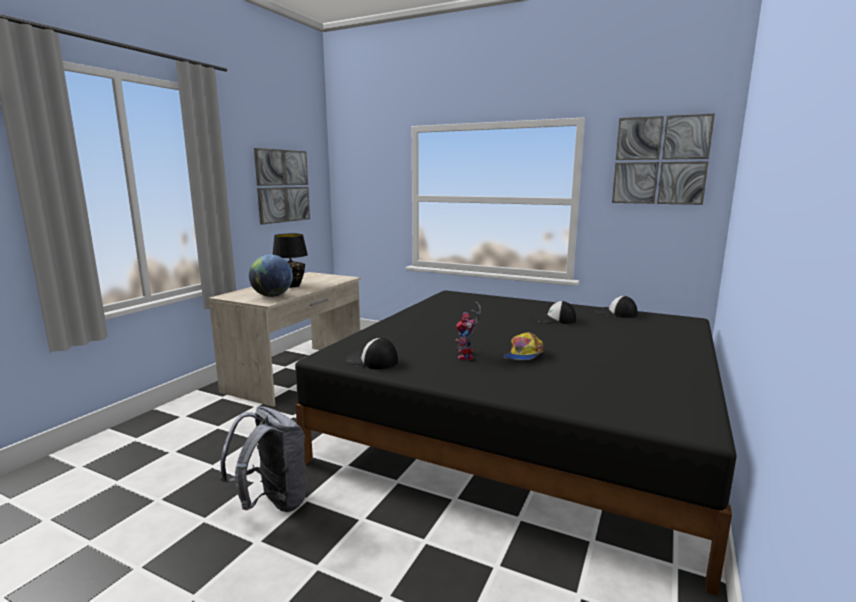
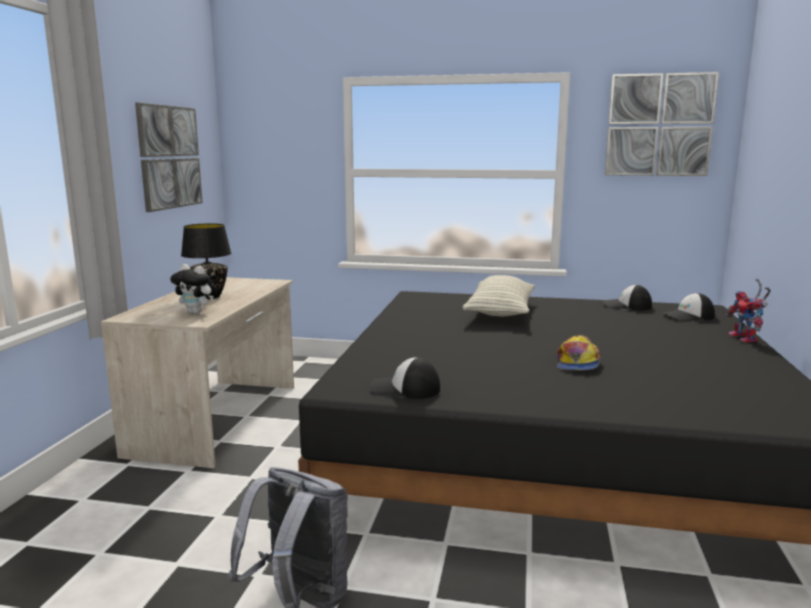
camera: 15 degrees left, 0 degrees up
(272, 296) = (197, 312): globe -> plush toy
(467, 356) = (515, 371): toy robot -> toy robot (746, 339)
(503, 311) = (500, 312): none -> pillow
(554, 320) = (569, 319): cap -> cap (688, 316)

